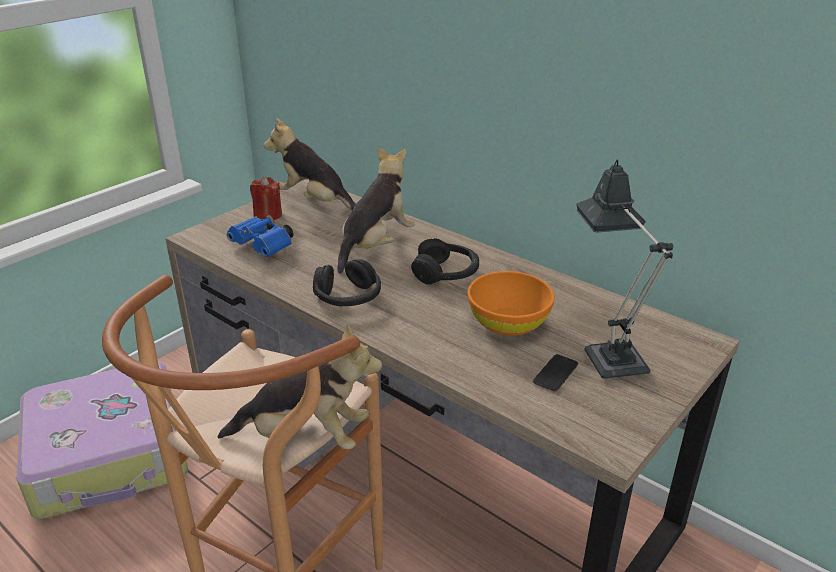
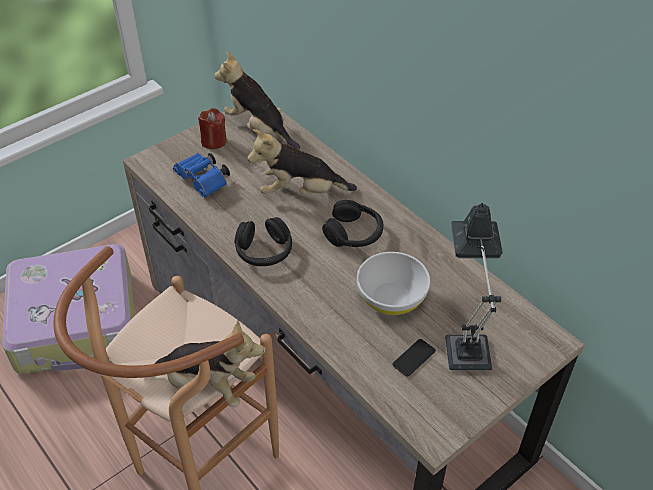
camera: 10 degrees right, 15 degrees up
(375, 246) = (301, 192): plush toy -> plush toy turned 135 degrees counterclockwise
(508, 322) = (391, 297): orange bowl -> white bowl

